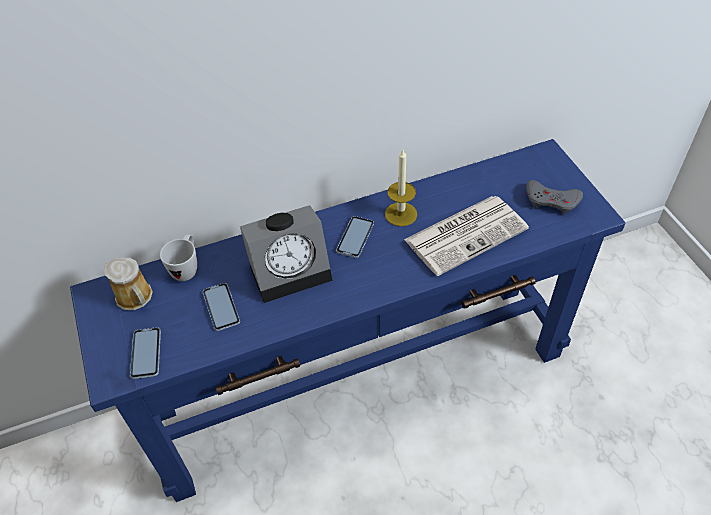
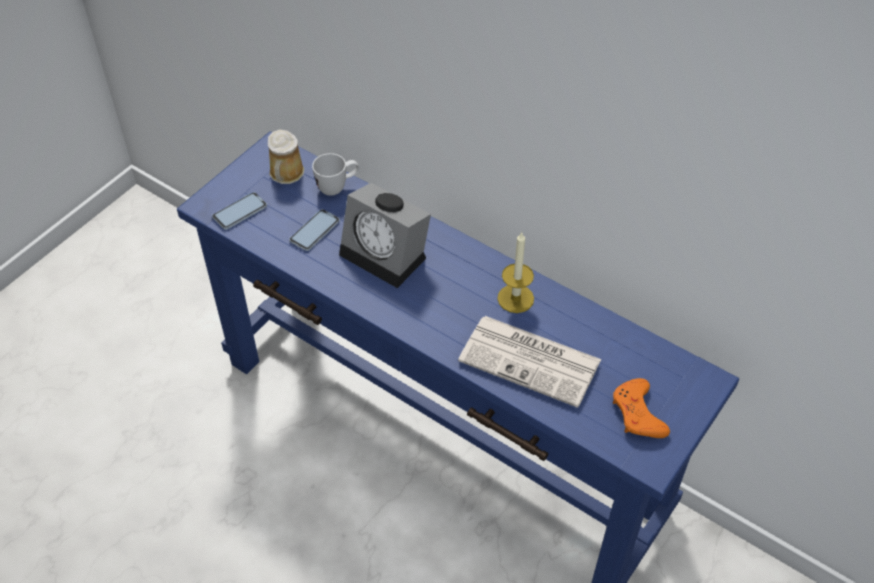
camera: 55 degrees right, 0 degrees up
(355, 237) = (459, 279): phone -> none
(552, 201) = (638, 414): grey game controller -> orange game controller

